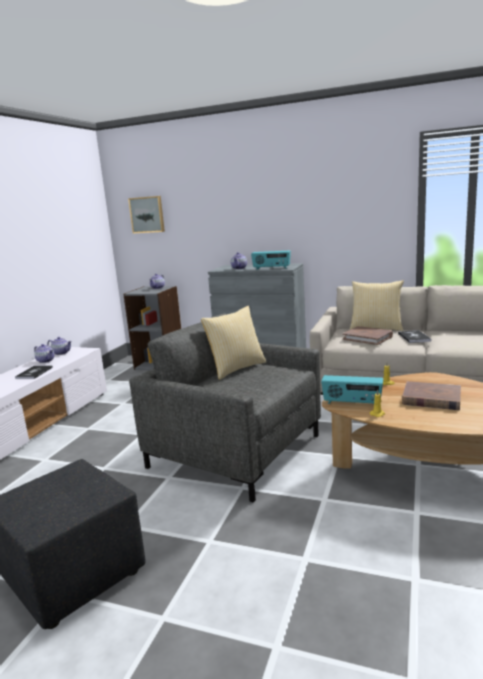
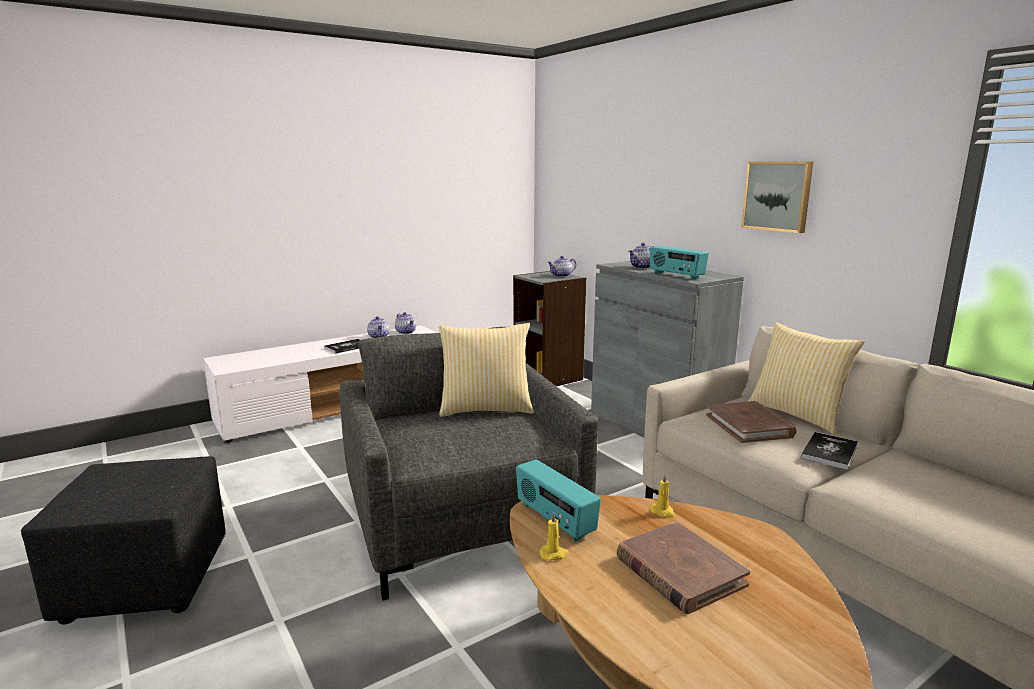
camera: 35 degrees right, 0 degrees up
(147, 214) = (570, 174): picture -> picture (778, 196)

